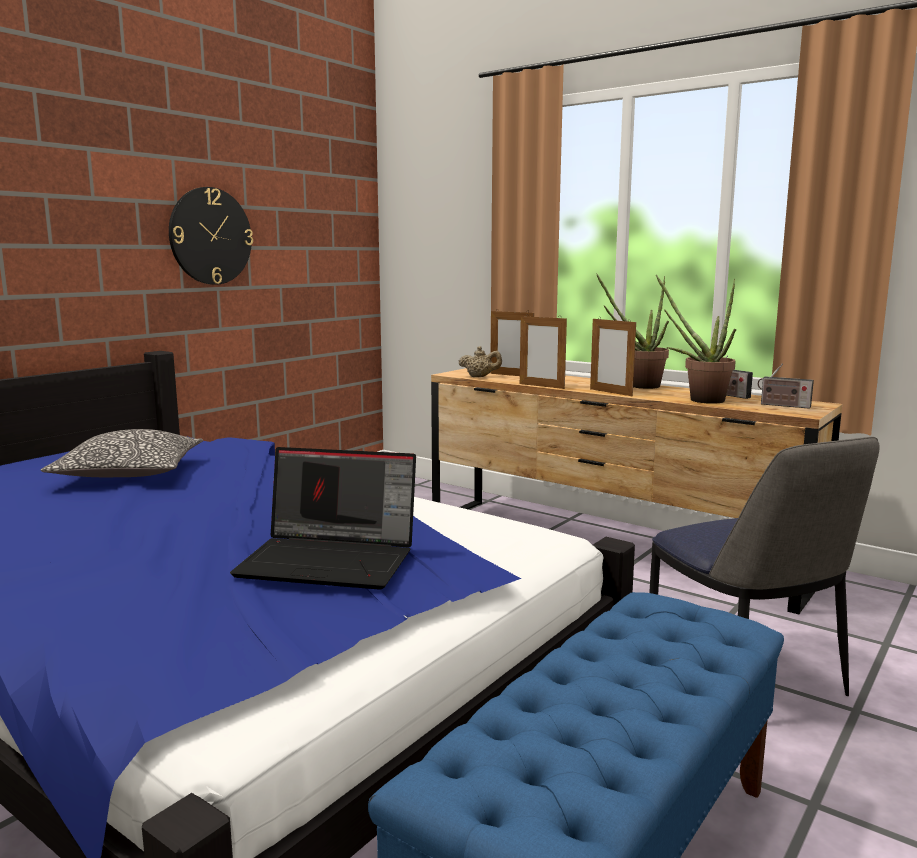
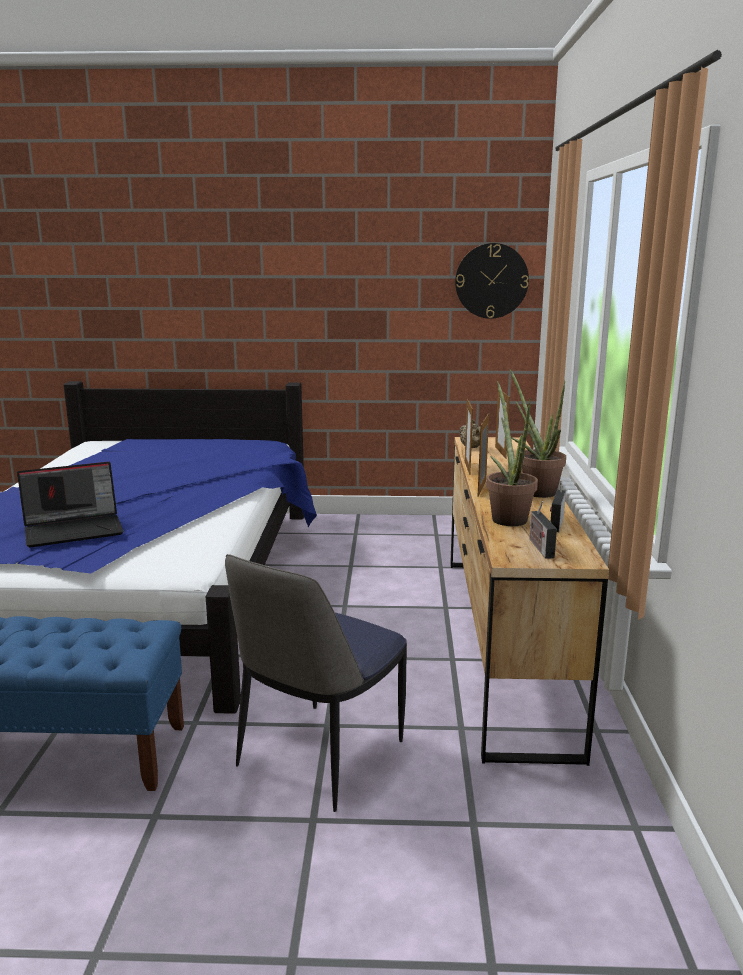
camera: 55 degrees right, 5 degrees up
(129, 474) = (184, 459): pillow -> none
(210, 236) = (351, 301): wall clock -> wall clock (491, 281)
(331, 560) = (75, 529): laptop -> laptop turned 90 degrees counterclockwise

